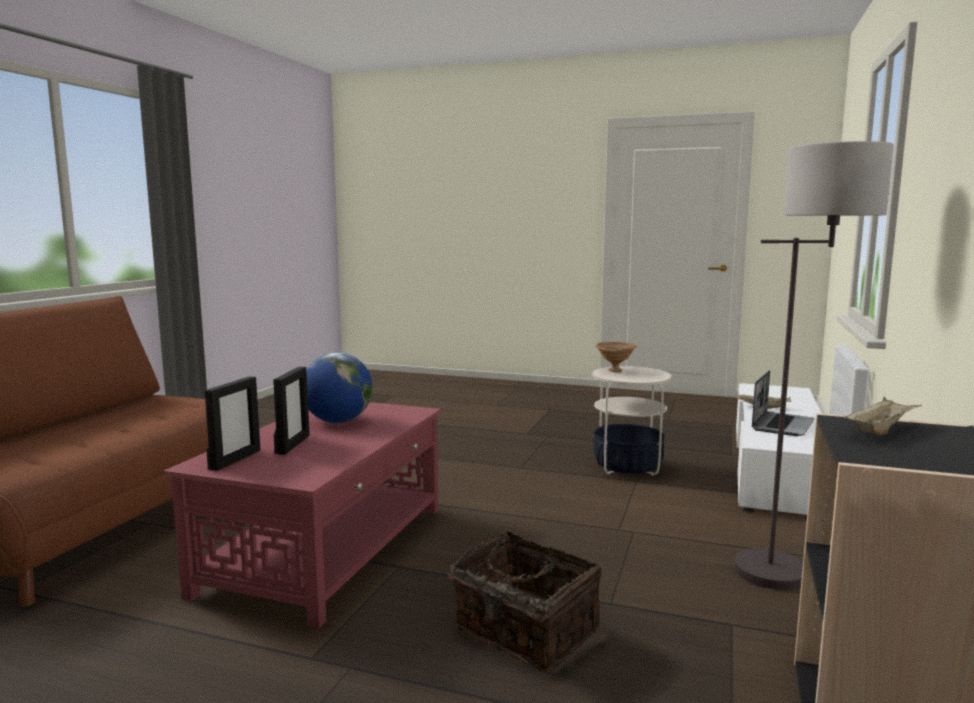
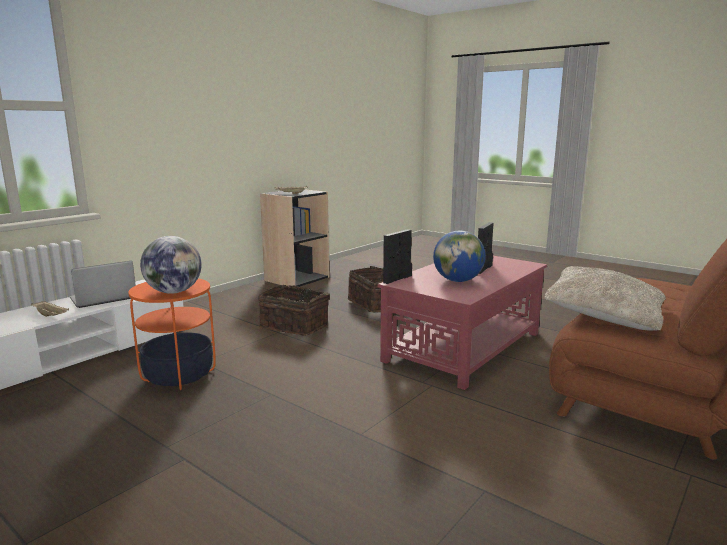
camera: 160 degrees left, 5 degrees up
(182, 411) = (605, 314): none -> beige pillow
(235, 459) = (512, 265): picture frame -> picture frame (397, 279)
(609, 543) = (295, 326): none -> basket
(615, 371) = (174, 292): brown bowl -> globe
(628, 467) = (179, 377): beige side table -> orange side table
(791, 573) = (235, 305): grey floor lamp -> none

